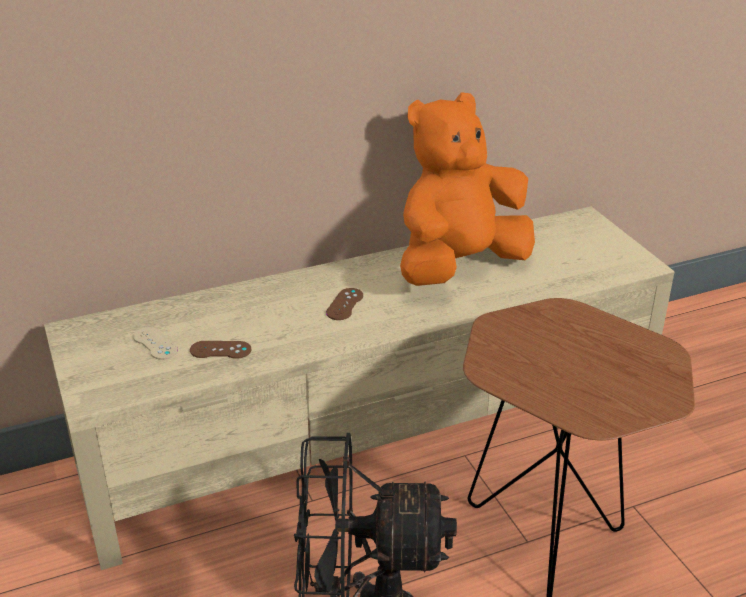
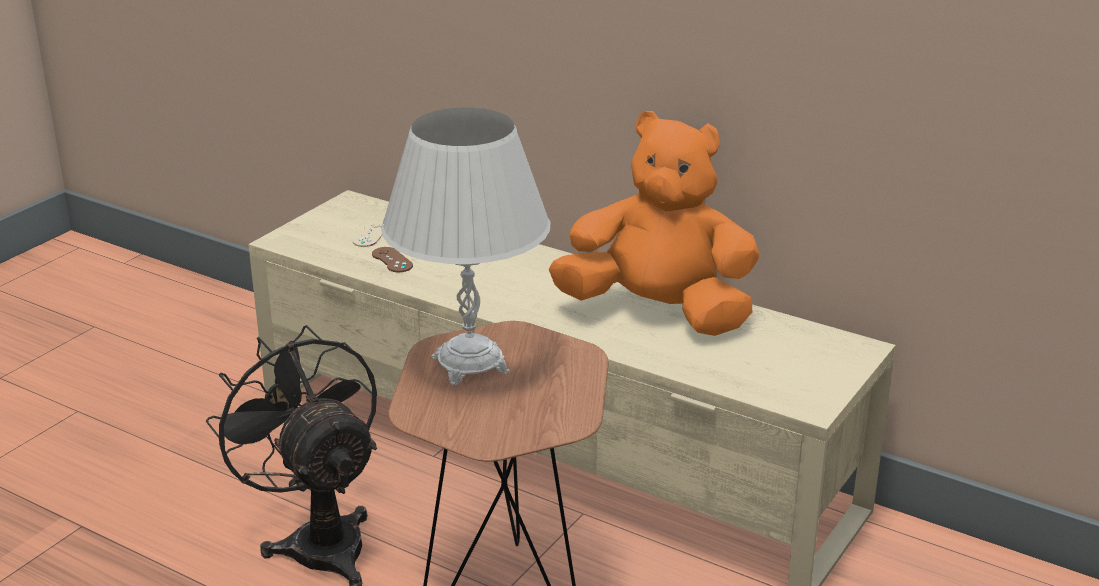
camera: 55 degrees right, 5 degrees down
(345, 304) = (521, 284): brown game controller -> none
(533, 364) = (470, 364): none -> white table lamp

